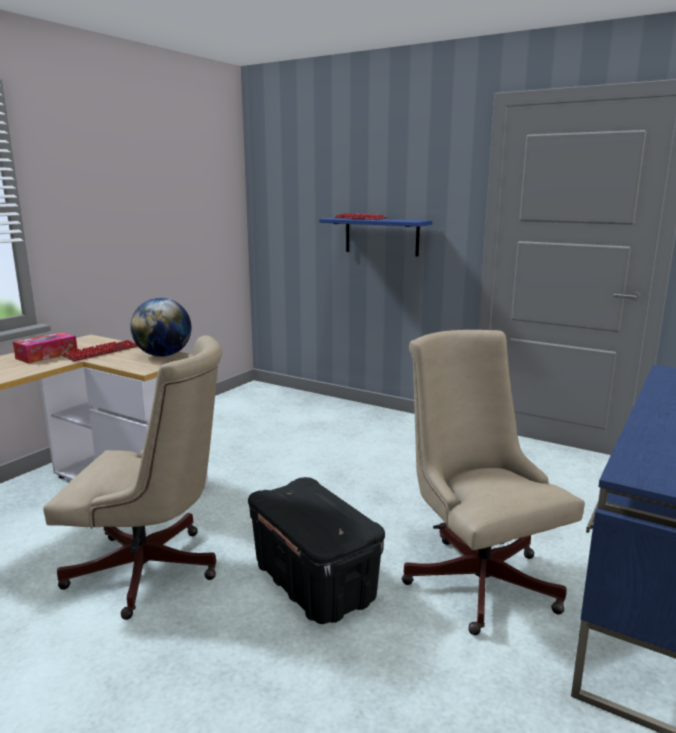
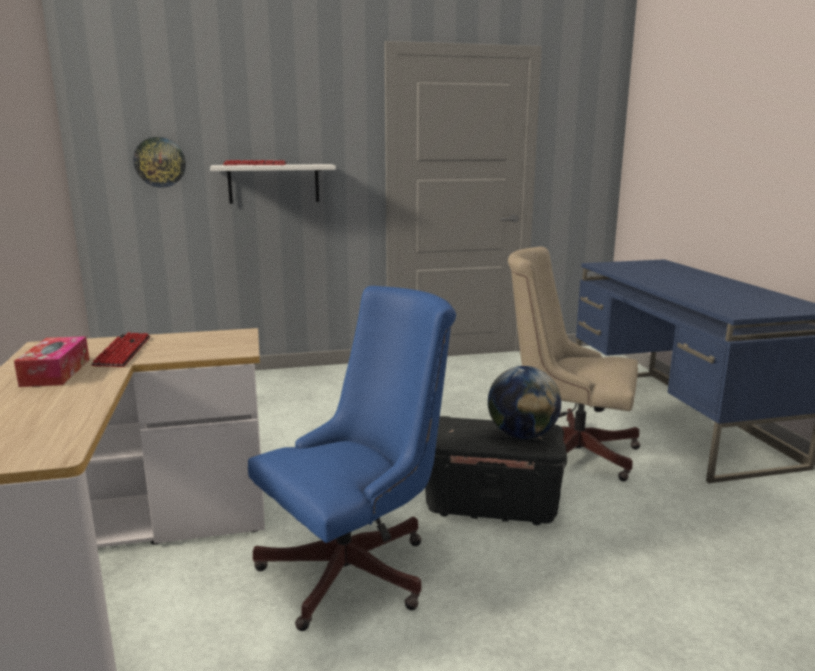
camera: 45 degrees left, 0 degrees up
(153, 572) = (358, 568): beige office chair -> blue office chair
(163, 355) = (214, 337): globe -> globe (522, 435)
(301, 213) = (160, 162): none -> wall clock
(381, 236) = (273, 183): blue shelf -> white shelf

